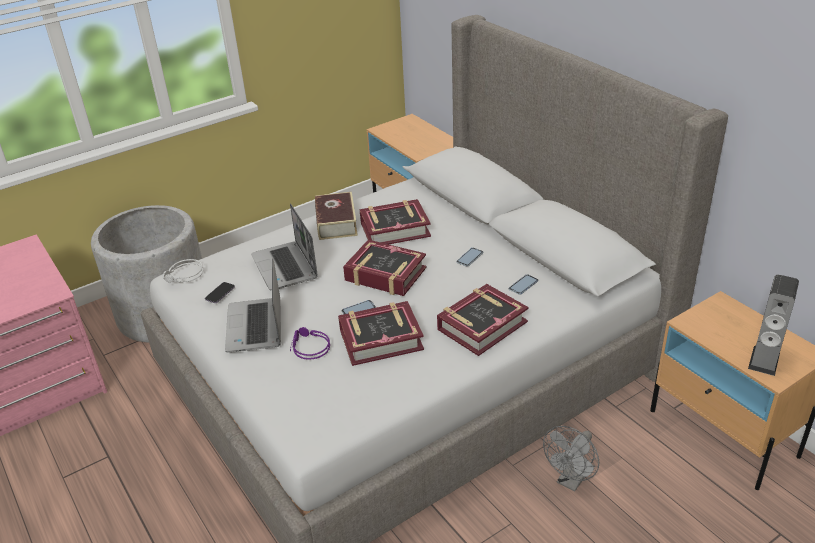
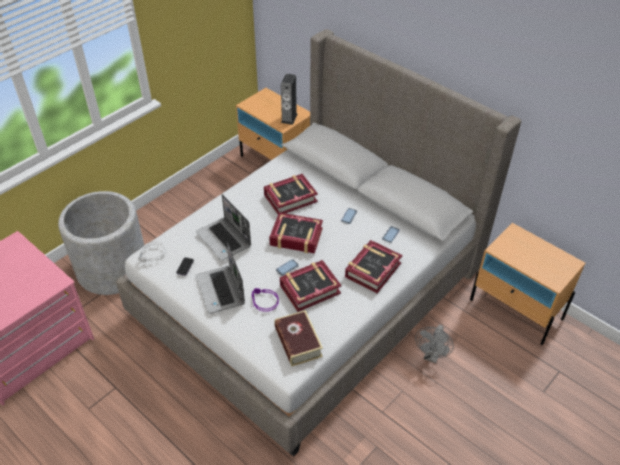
camera: 15 degrees left, 10 degrees up
(336, 222) = (246, 196): book -> book (298, 342)
(764, 360) = (547, 271): speaker -> speaker (289, 118)

